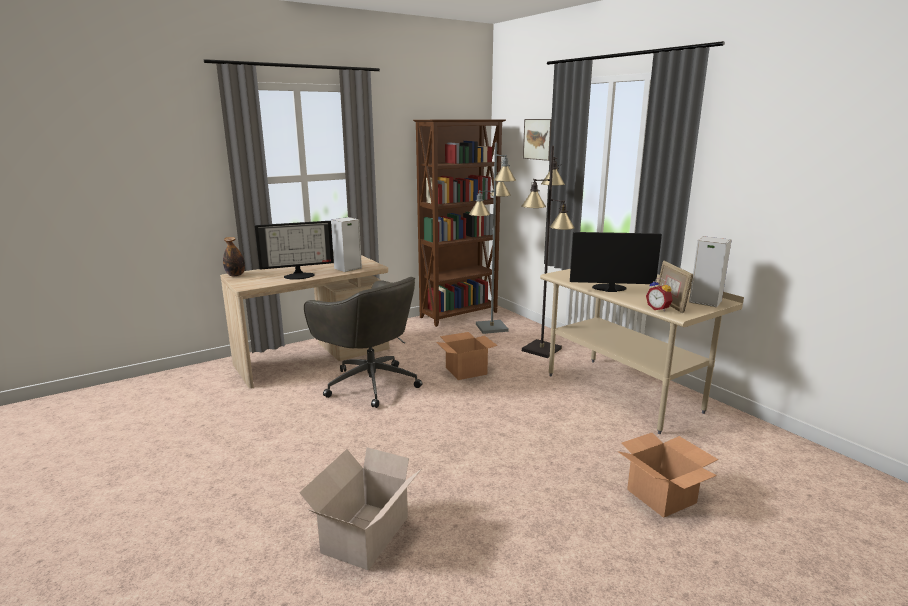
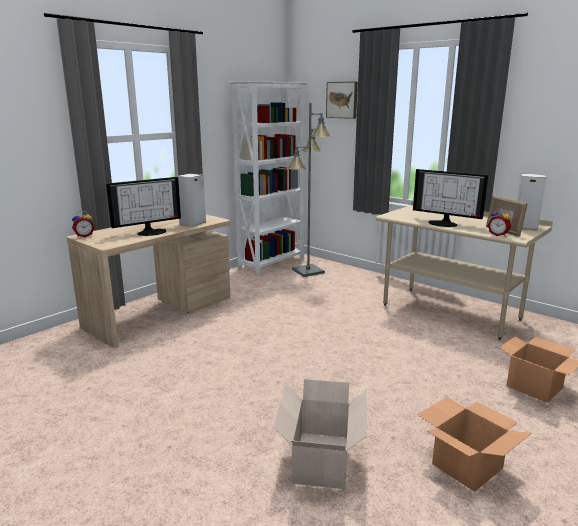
camera: 15 degrees left, 0 degrees up
(235, 275) = (84, 236): bottle -> alarm clock
(369, 383) = (231, 329): grey office chair -> none
(460, 315) = (272, 263): brown bookcase -> white bookcase
(465, 371) = (311, 309): cardboard box -> cardboard box (467, 467)
(542, 349) = (363, 285): black floor lamp -> none
(609, 289) = (444, 223): monitor -> monitor turned 135 degrees counterclockwise

